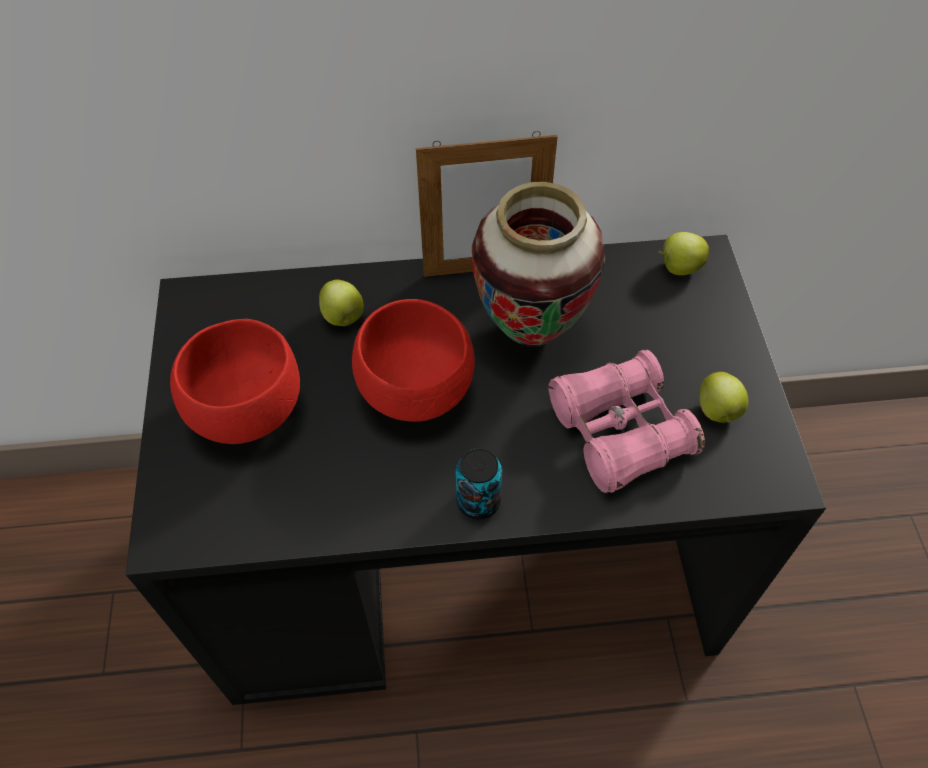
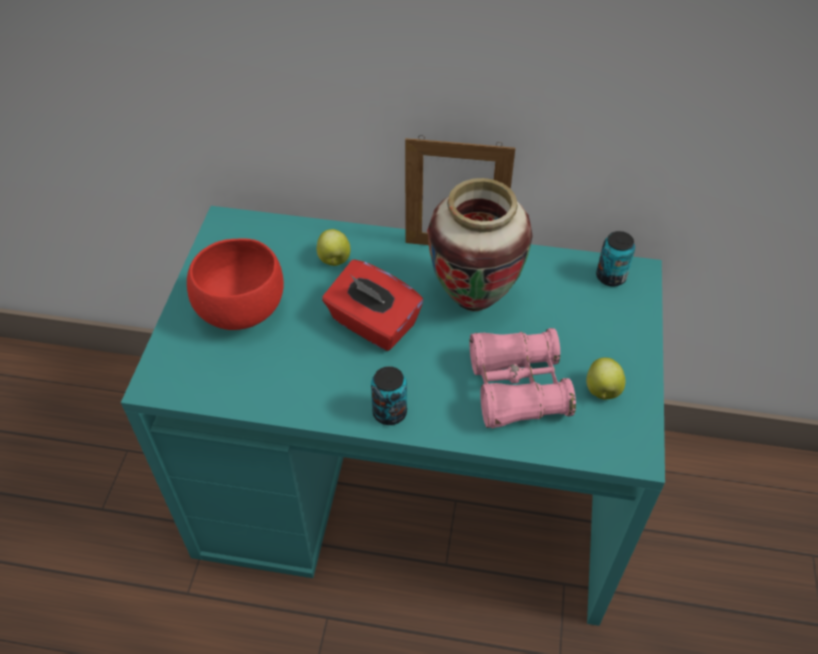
camera: 15 degrees right, 5 degrees down
(419, 391) = (372, 324): red bowl -> red tissue box
(465, 556) = (409, 491): black desk -> turquoise desk
(678, 267) = (611, 277): apple -> can

